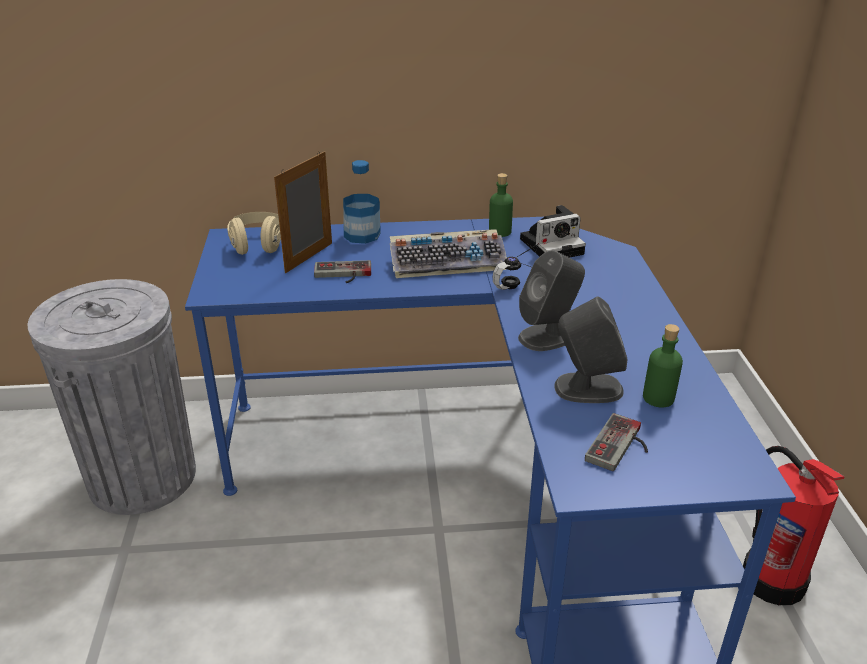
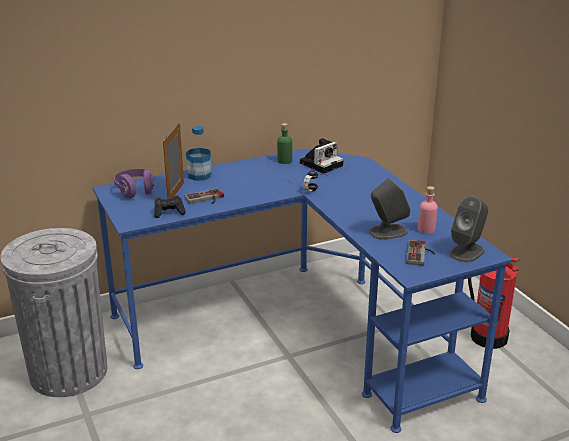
camera: 20 degrees left, 5 degrees down
(258, 245) = (135, 191): beige headphones -> purple headphones
(276, 287) = (169, 212): none -> black game controller
(448, 262) = (266, 182): keyboard -> none
(549, 336) = (351, 211): grey speaker -> grey speaker (467, 252)
(658, 398) = (426, 230): green bottle -> pink bottle

